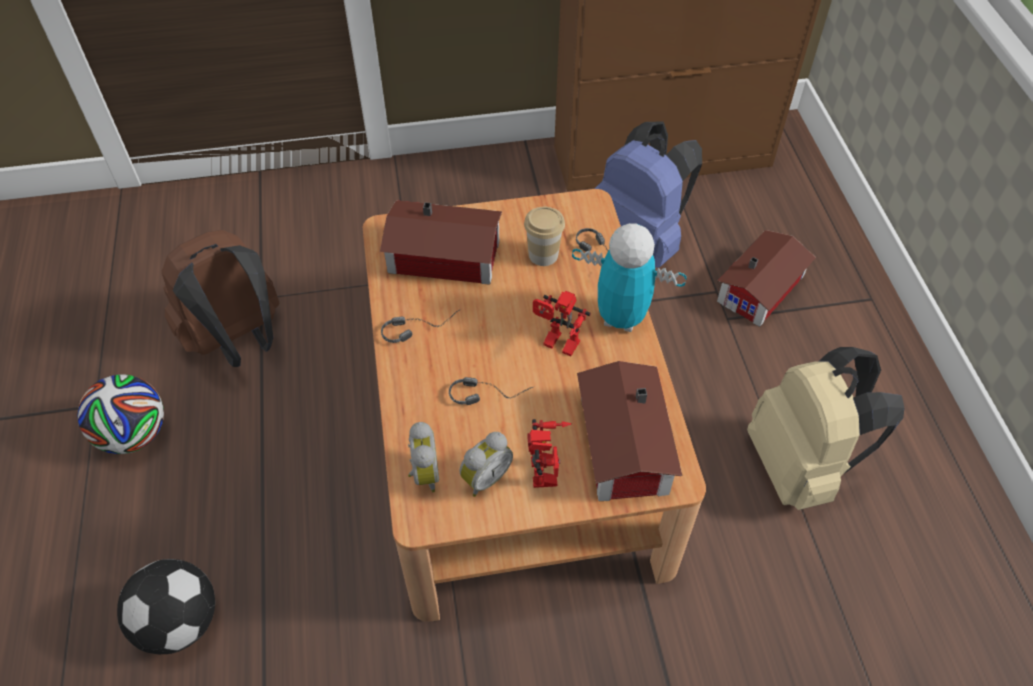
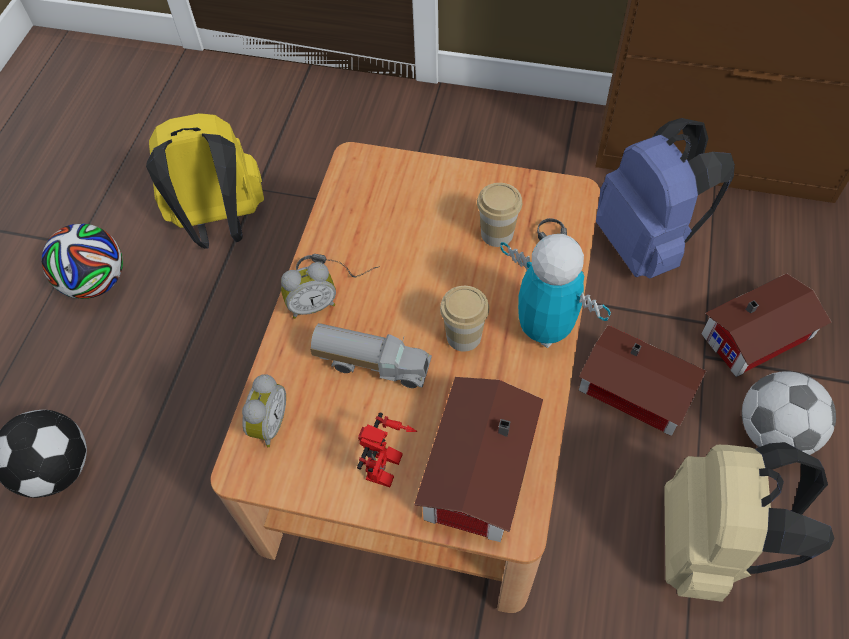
camera: 25 degrees right, 5 degrees up
(239, 341) = (219, 224): brown backpack -> yellow backpack
(446, 259) = (398, 208): toy house -> toy house (637, 393)
(485, 477) = (324, 450): alarm clock -> alarm clock (312, 305)
(491, 392) = (373, 363): headphones -> toy truck
(557, 345) = (463, 336): toy robot -> cup
(808, 360) = (774, 432): none -> football

